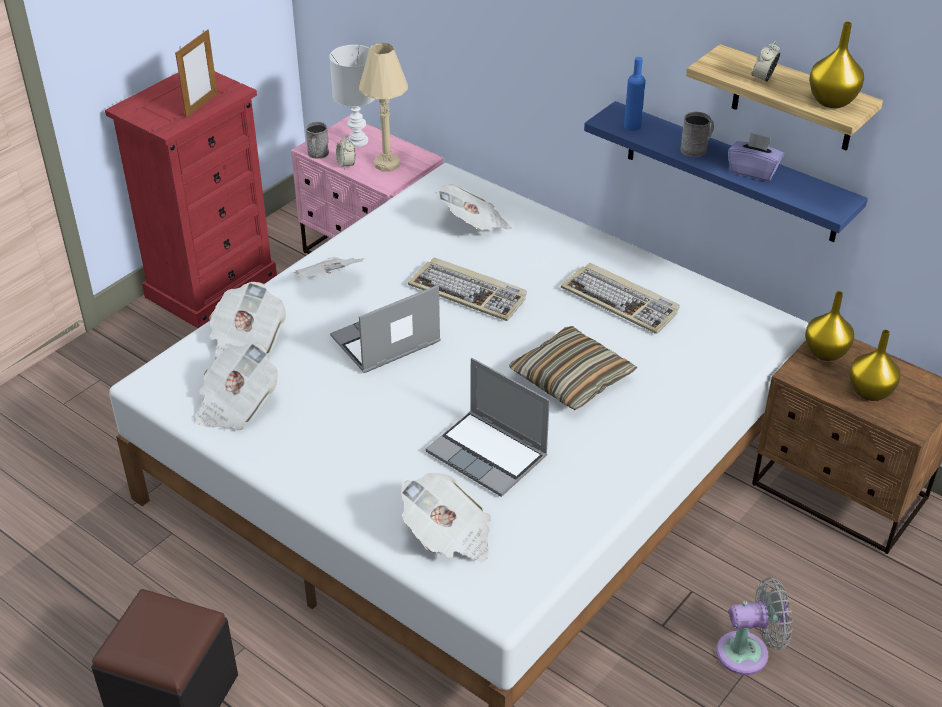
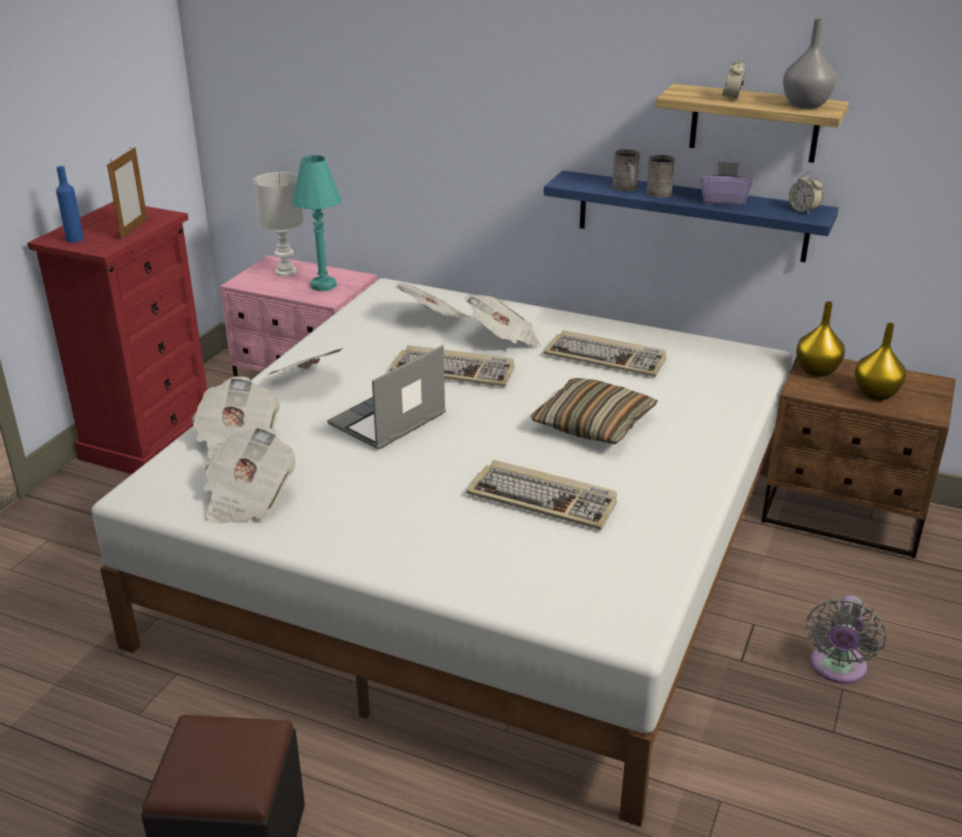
camera: 15 degrees left, 10 degrees down
(318, 154) = (249, 286): grey mug -> grey mug (626, 188)
(346, 165) = (282, 290): alarm clock -> alarm clock (803, 211)
(387, 164) = (323, 285): beige table lamp -> turquoise table lamp
(448, 536) = (539, 578): newspaper -> newspaper (504, 339)
(489, 455) = (544, 499): laptop -> keyboard
(632, 126) = (590, 184): blue bottle -> blue bottle (75, 239)
(748, 653) = (837, 669): grey fan -> grey fan turned 135 degrees clockwise
(831, 101) = (805, 105): yellow vase -> grey vase

